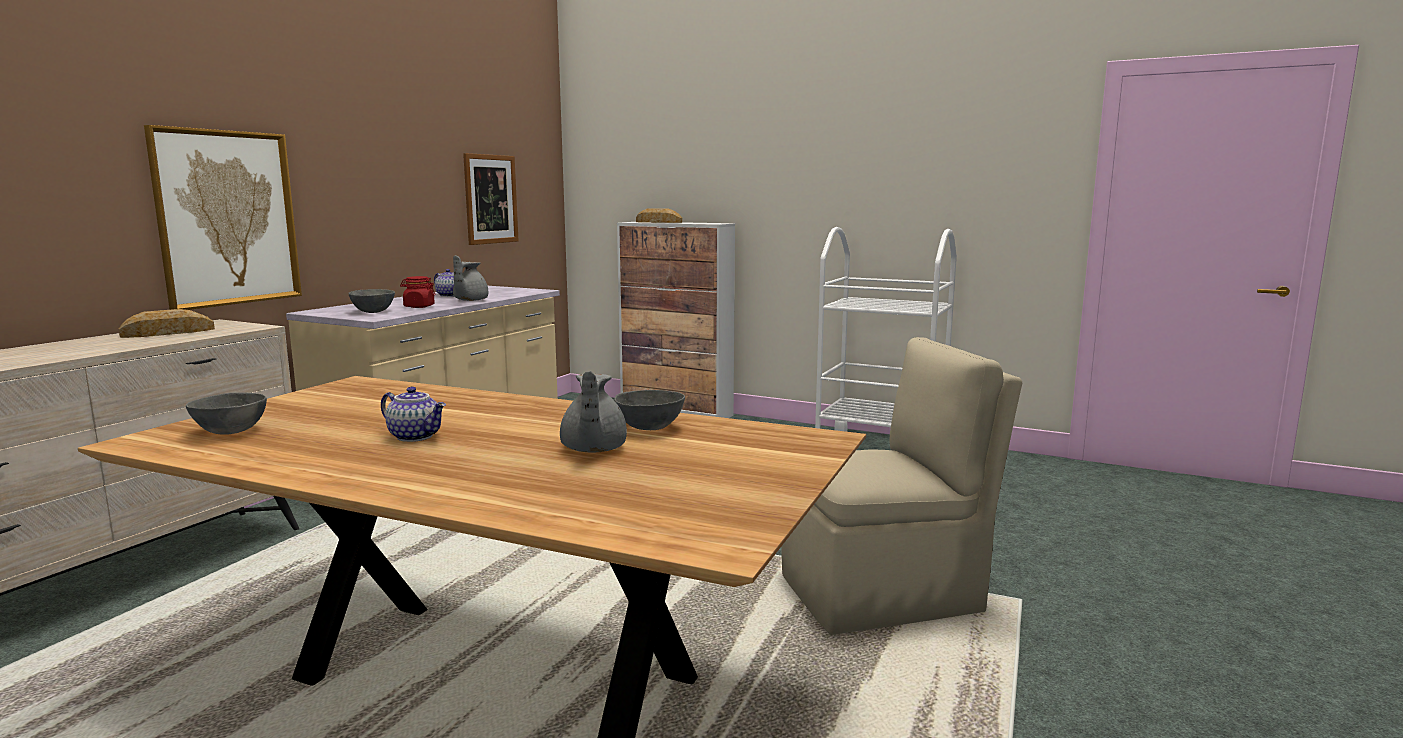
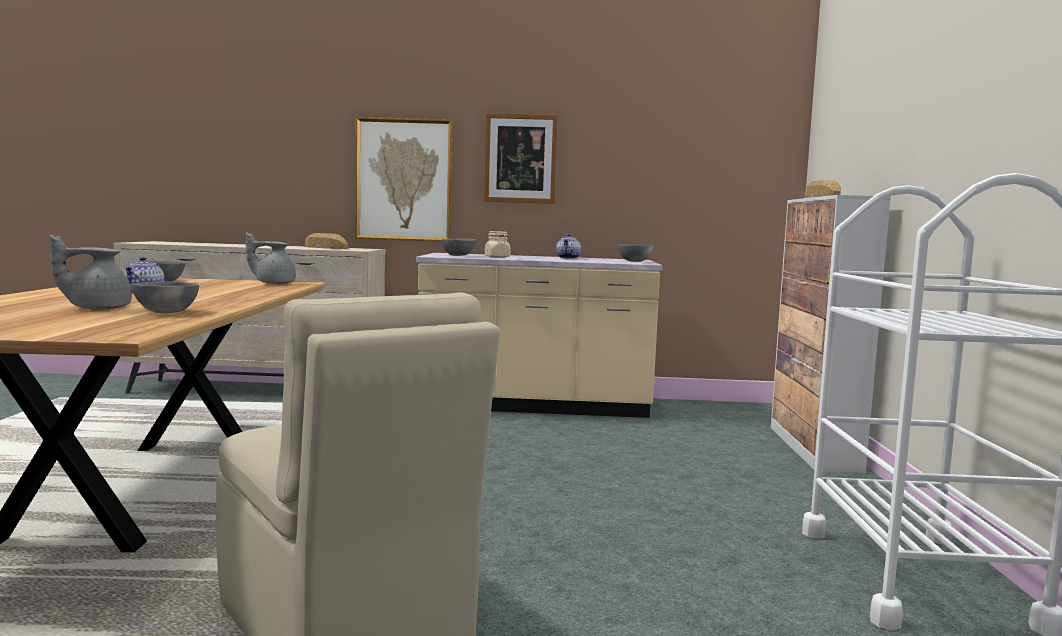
camera: 65 degrees right, 5 degrees down
(419, 306) = (497, 257): red jar -> beige jar
(469, 300) = (549, 259): grey teapot -> grey teapot (273, 283)
(490, 199) = (679, 176): picture -> picture (520, 158)
(514, 290) = (634, 261): none -> grey bowl

